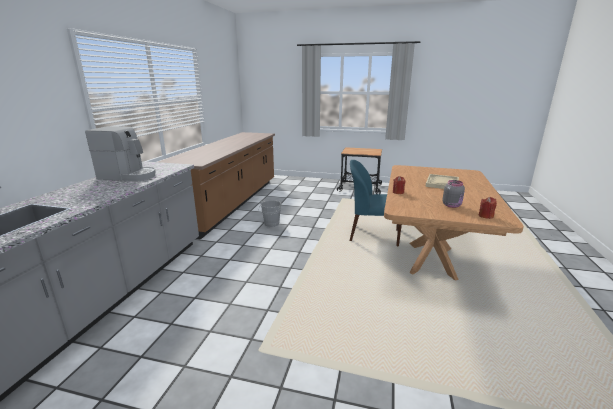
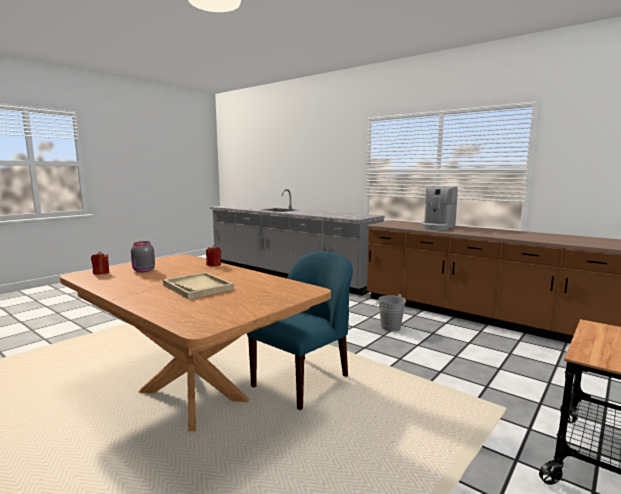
camera: 115 degrees right, 10 degrees down
(128, 176) = (336, 214): coffee machine -> coffee machine (437, 227)

